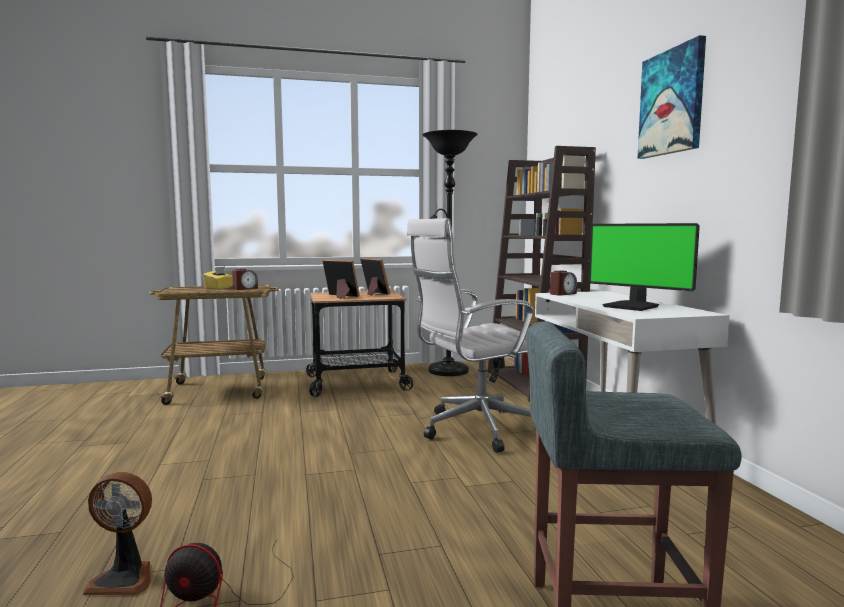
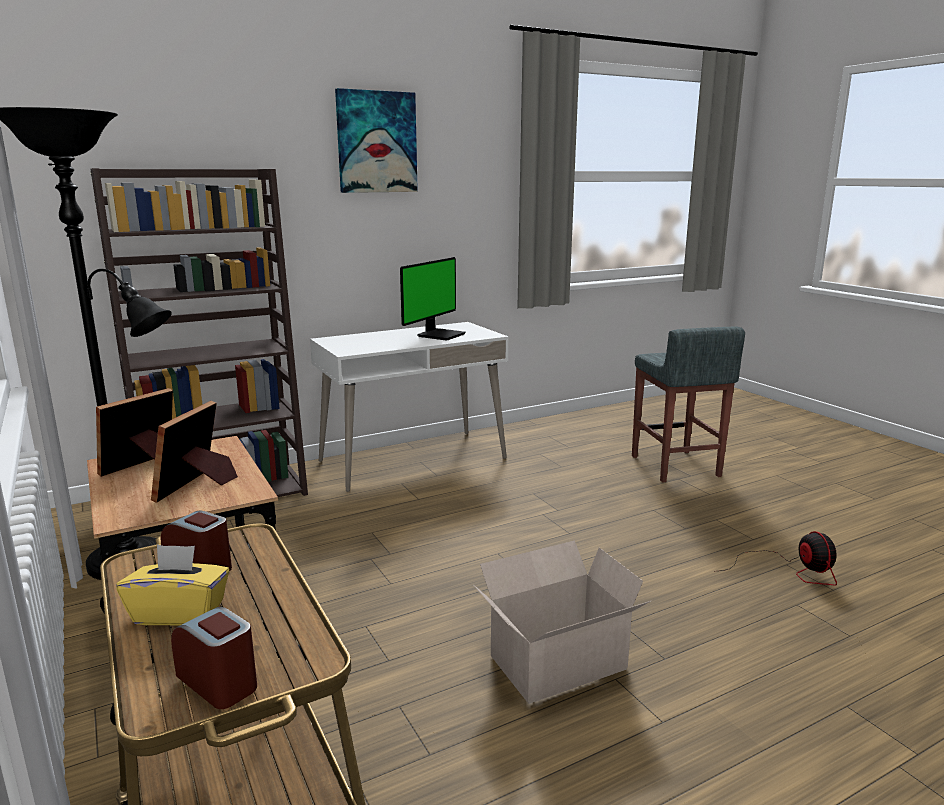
camera: 105 degrees left, 10 degrees up
(124, 578) = (833, 622): fan -> none
(246, 446) = (554, 663): none -> cardboard box
(475, 430) = (418, 516): white office chair -> none
(562, 294) = (348, 349): alarm clock -> alarm clock (219, 681)

